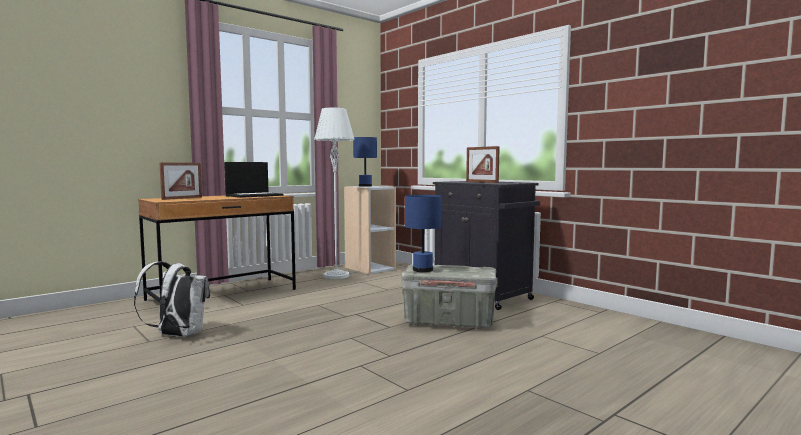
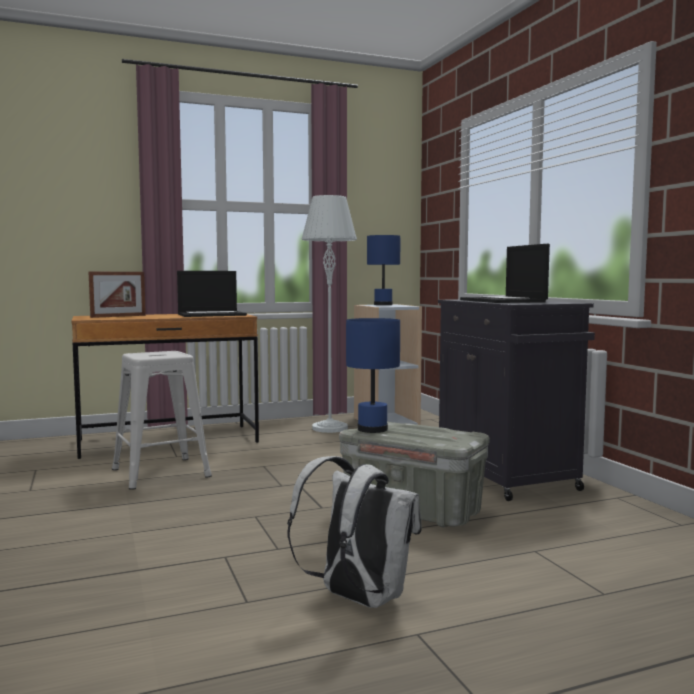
camera: 20 degrees right, 0 degrees up
(177, 335) = (65, 487): white backpack -> white backpack (357, 598)
(245, 317) = (160, 473): none -> white stool
(481, 182) = (503, 301): picture frame -> laptop

